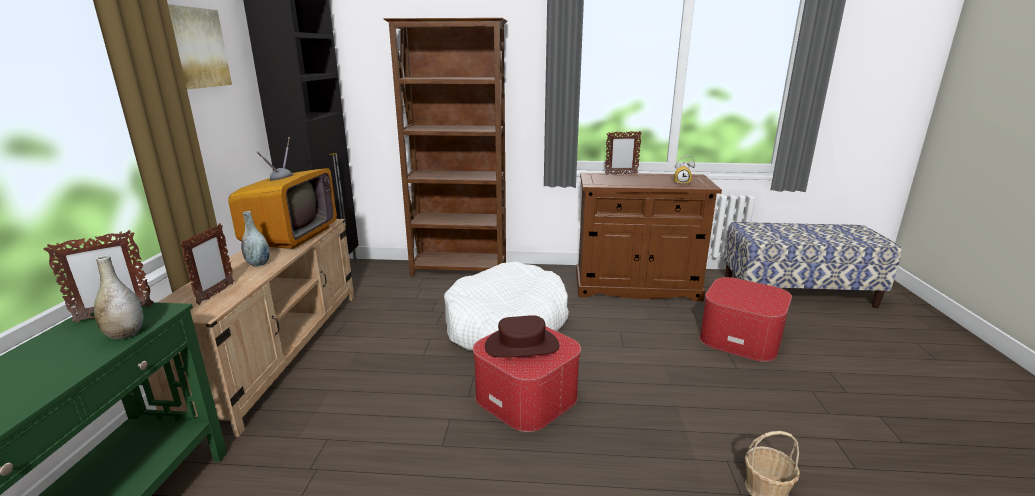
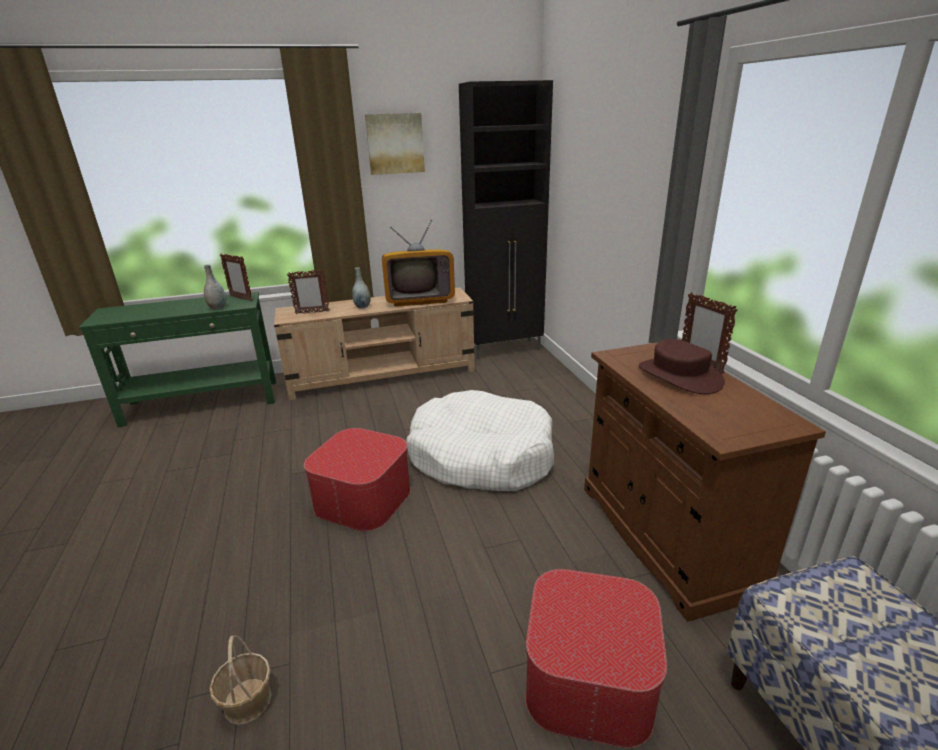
camera: 70 degrees right, 5 degrees up
(460, 270) = (573, 399): brown bookcase -> none
(522, 346) = (357, 450): brown hat -> brown hat (679, 376)
(682, 183) = (712, 414): alarm clock -> none

